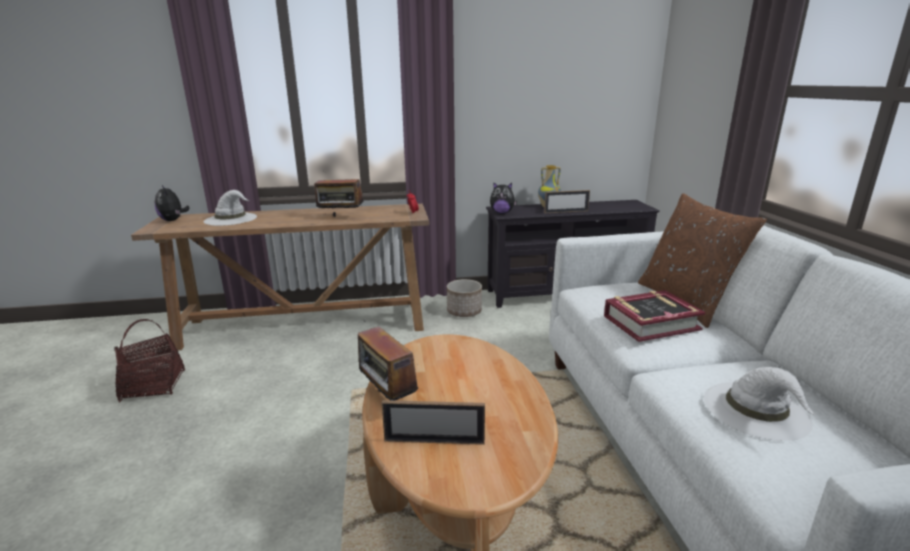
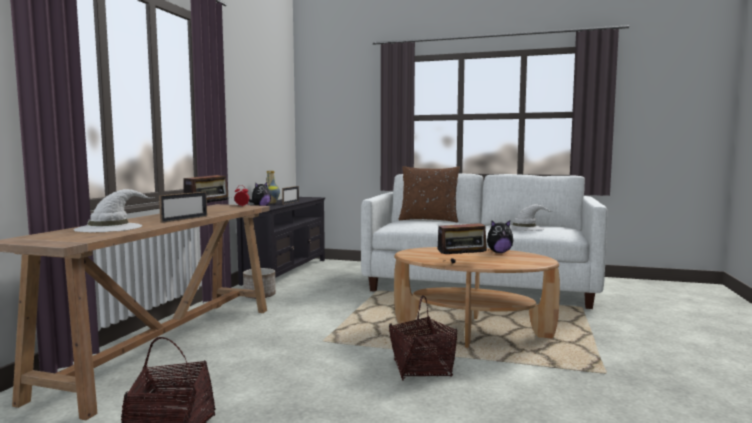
camera: 65 degrees left, 15 degrees down
(173, 220) = (40, 238): plush toy -> plush toy (499, 252)
(294, 486) = (422, 369): none -> basket
(434, 441) = (507, 261): picture frame -> picture frame (184, 219)
(650, 323) = (445, 224): book -> none

